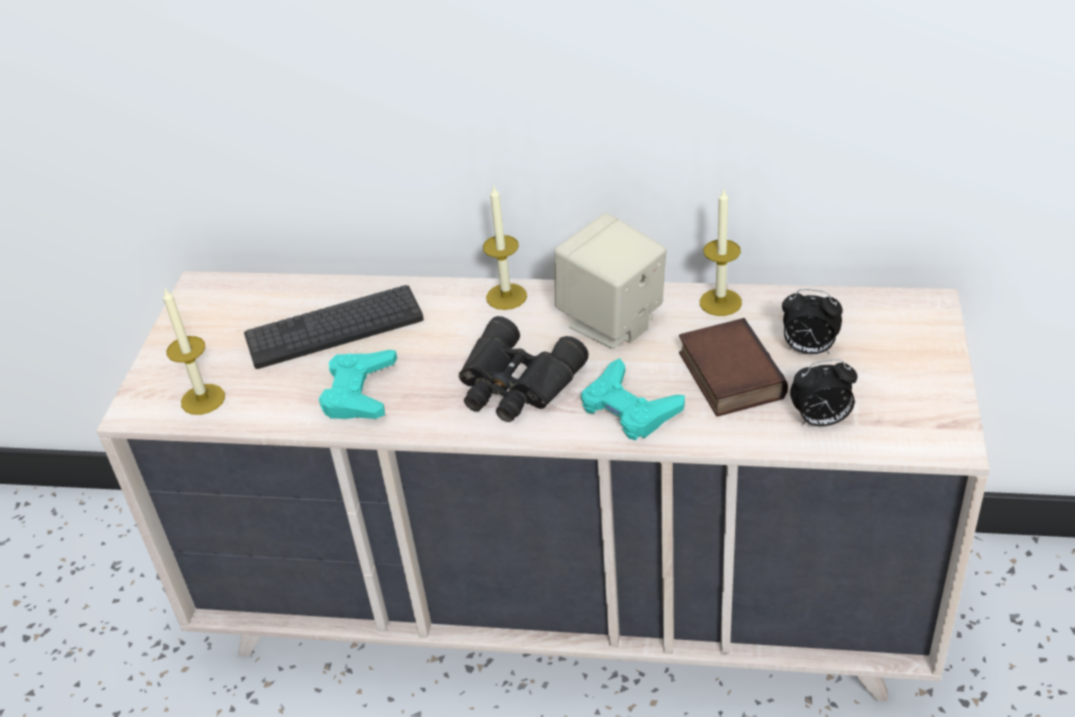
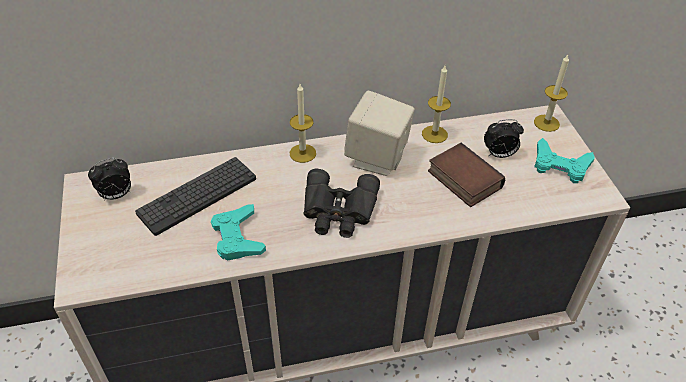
camera: 25 degrees left, 5 degrees up
(203, 399) = (126, 266): candle -> candle (546, 123)
(629, 408) = (416, 212): turquoise game controller -> turquoise game controller (560, 166)
(820, 421) = (529, 197): alarm clock -> alarm clock (116, 195)

